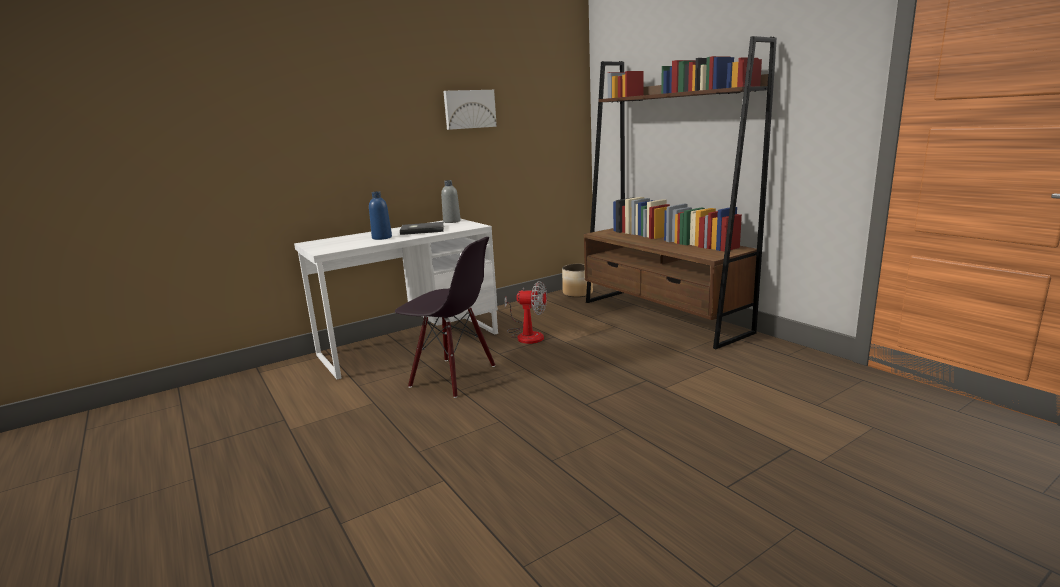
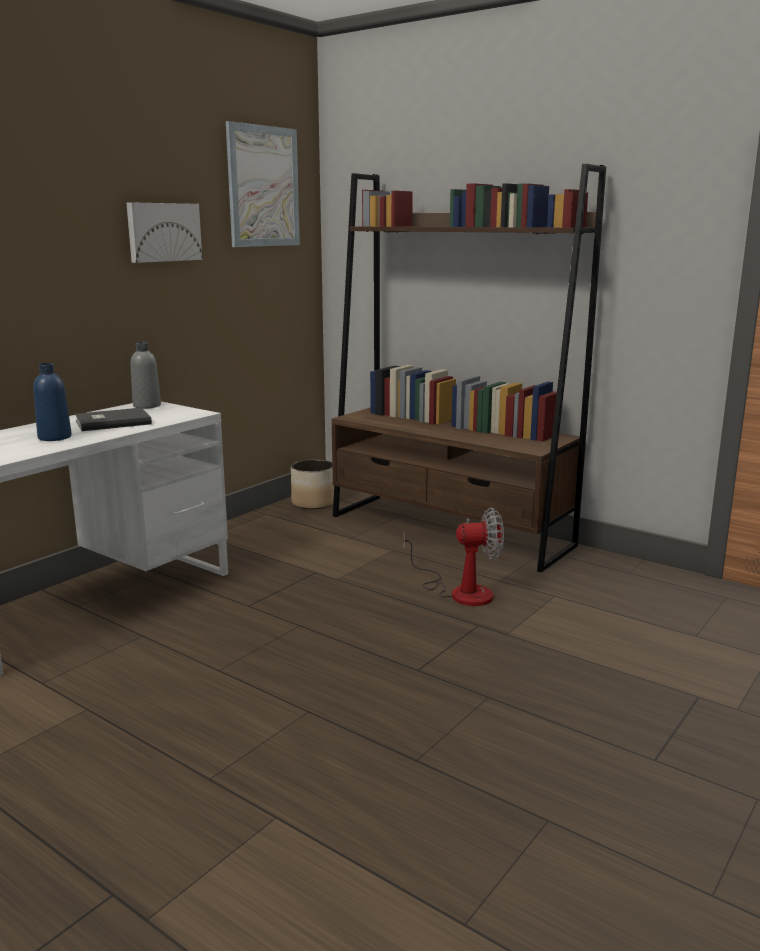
camera: 20 degrees left, 0 degrees up
(452, 377) = (195, 650): black chair -> none
(526, 335) = (273, 573): fan -> fan (460, 591)
(544, 76) = (263, 187): none -> picture

